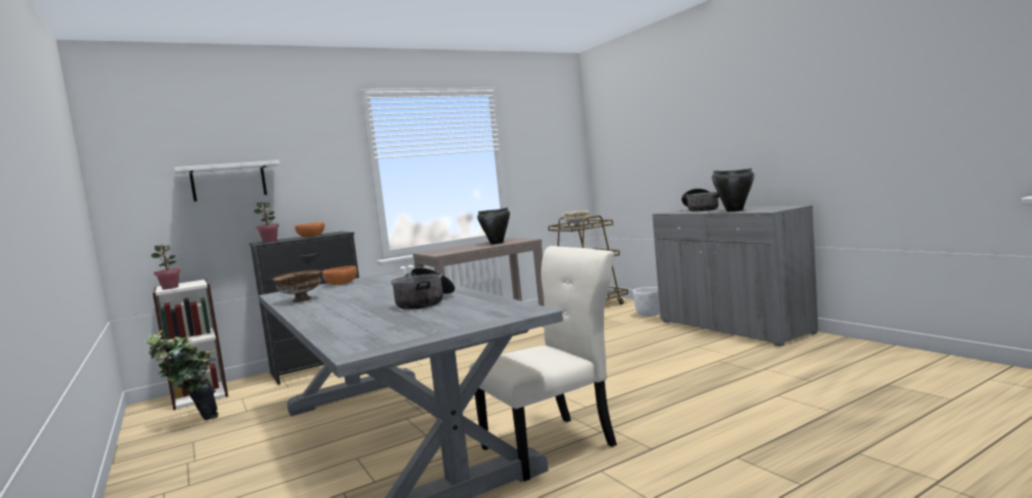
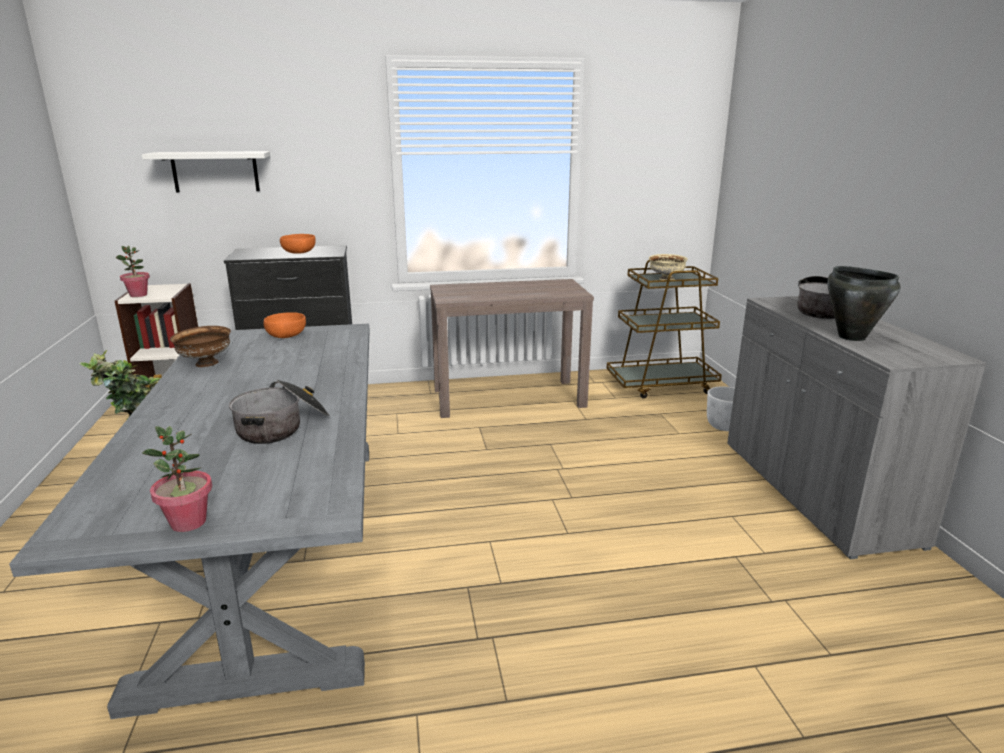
camera: 20 degrees right, 15 degrees up
(270, 241) = (250, 253): potted plant -> potted plant (188, 522)
(497, 243) = (536, 290): black cooking pot -> none
(553, 445) = (407, 640): beige chair -> none

